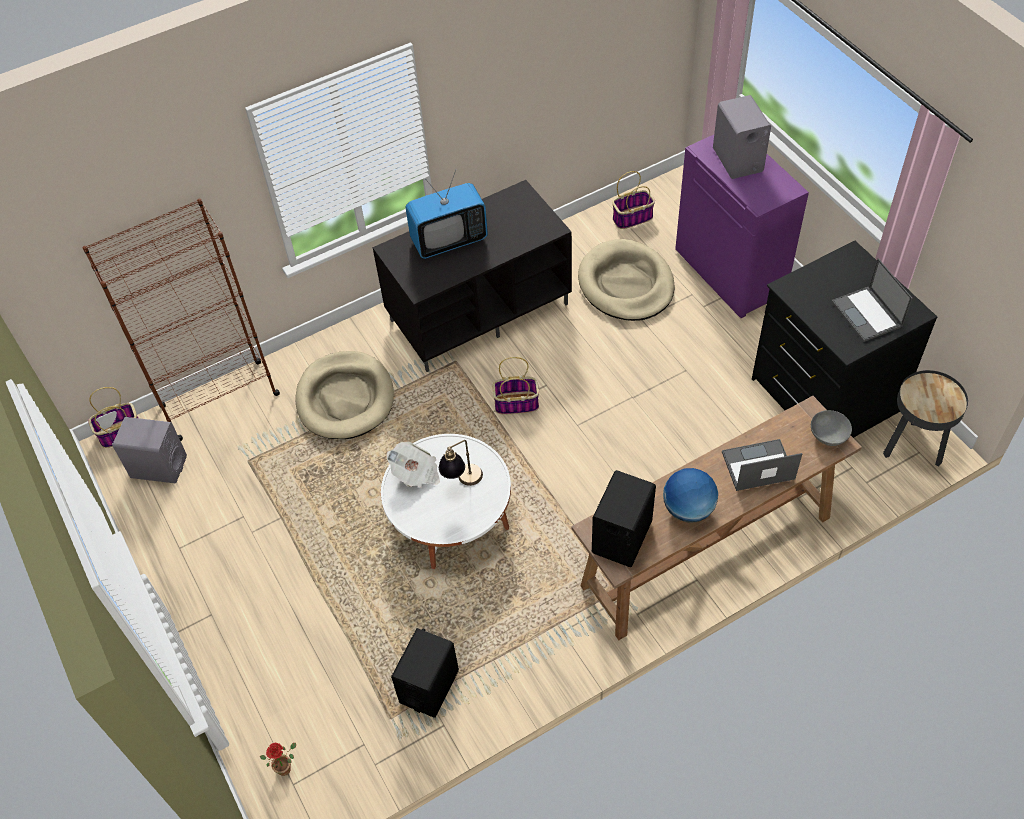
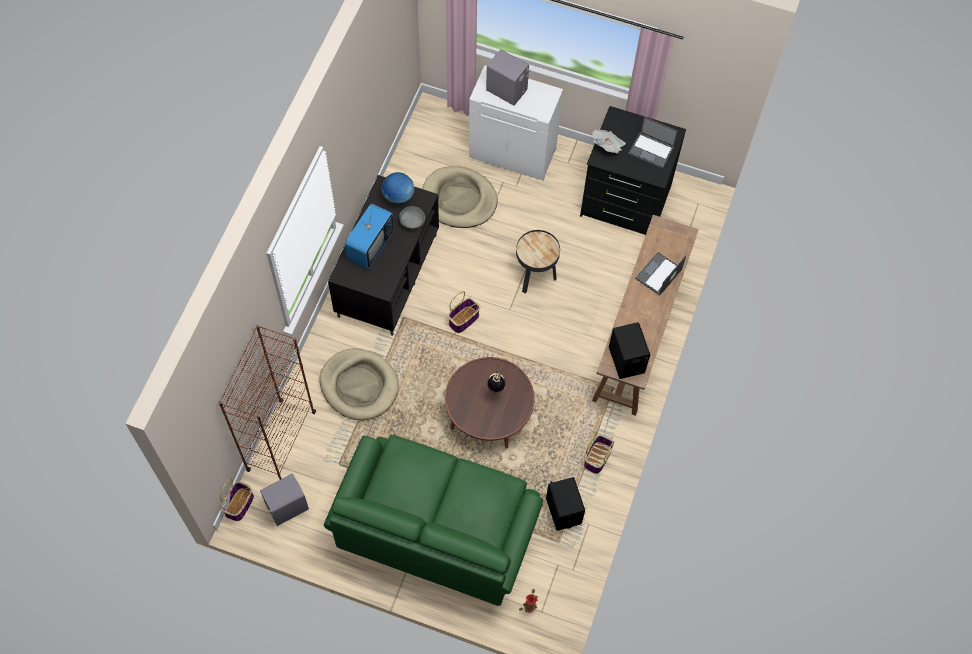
camera: 45 degrees left, 10 degrees up
(277, 598) = (437, 527): none -> green sofa
(416, 473) = (466, 401): newspaper -> newspaper (608, 146)
(450, 517) = (489, 412): white coffee table -> brown coffee table
(632, 217) = (423, 150): basket -> basket (597, 457)
(688, 509) = (645, 322): globe -> globe (398, 197)
(731, 272) = (513, 152): purple cabinet -> white cabinet
(828, 436) = (678, 233): grey bowl -> grey bowl (412, 222)
(912, 447) = (693, 203): black side table -> black side table (535, 277)

